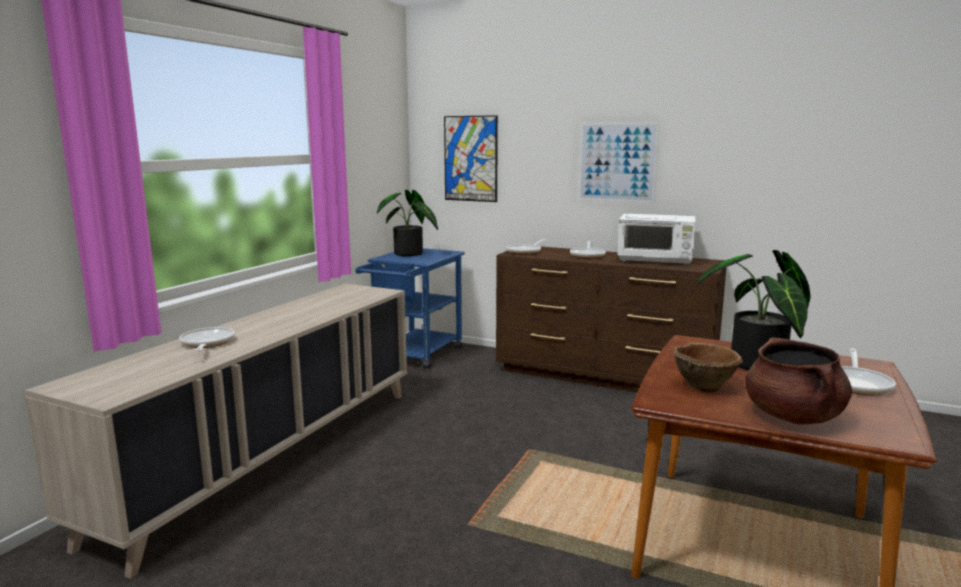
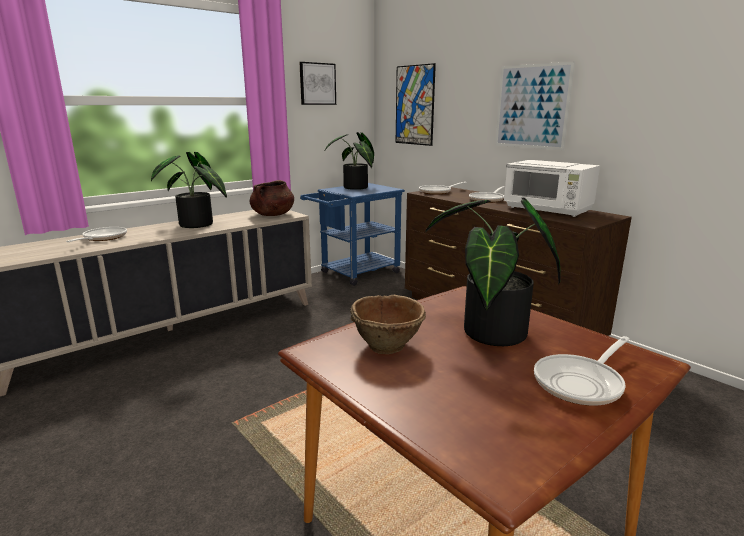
camera: 25 degrees right, 5 degrees up
(296, 315) = (197, 225): none -> potted plant
(364, 136) = (317, 84): none -> picture
(793, 417) = (420, 405): brown cooking pot -> brown cooking pot (273, 215)

